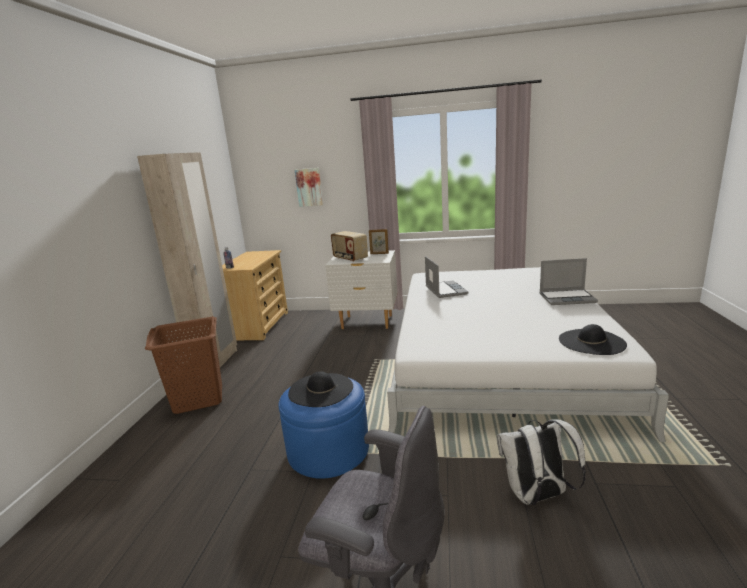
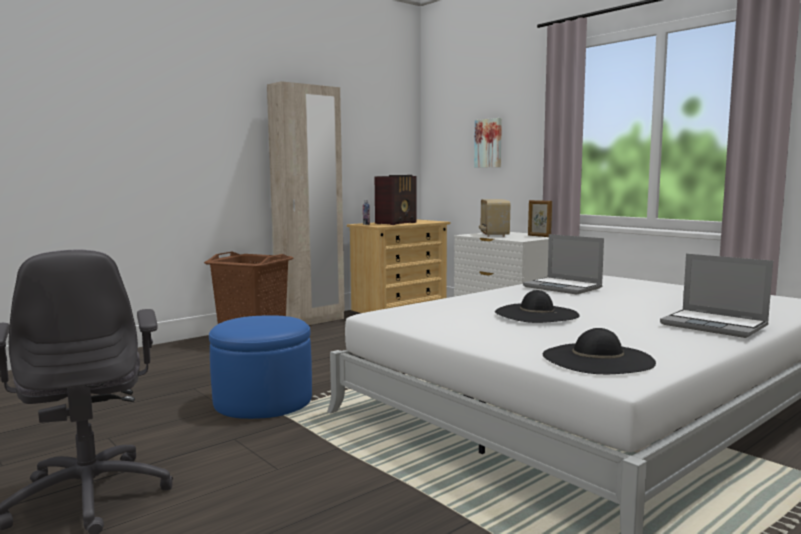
camera: 40 degrees right, 10 degrees down
(250, 261) = (397, 223): none -> radio
(321, 389) = (261, 321): black hat -> black hat (536, 313)
(445, 290) = (564, 287): laptop -> laptop turned 105 degrees clockwise
(536, 496) = (347, 512): white backpack -> none

